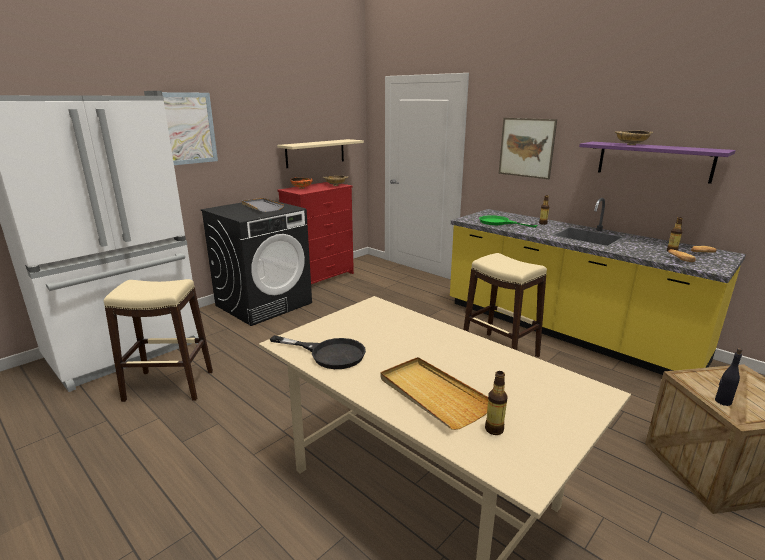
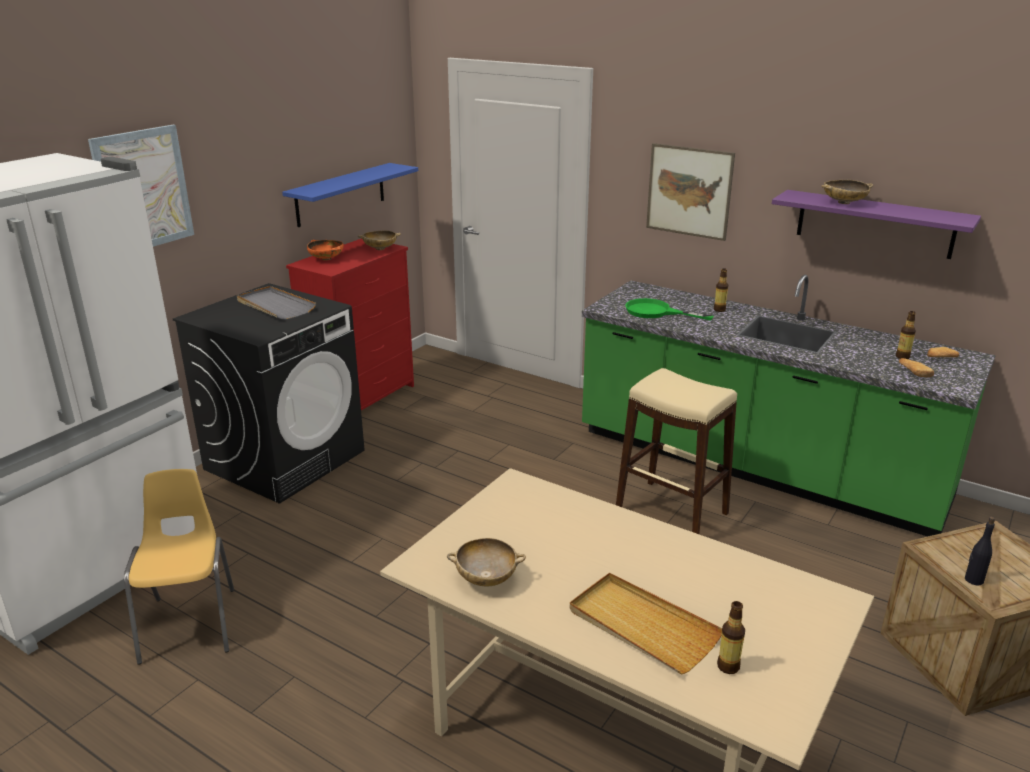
camera: 10 degrees left, 5 degrees up
(170, 385) = (191, 624): beige stool -> yellow chair
(315, 153) = (340, 194): beige shelf -> blue shelf
(329, 353) = (486, 578): black frying pan -> beige bowl
(564, 330) = (756, 466): yellow counter -> green counter

